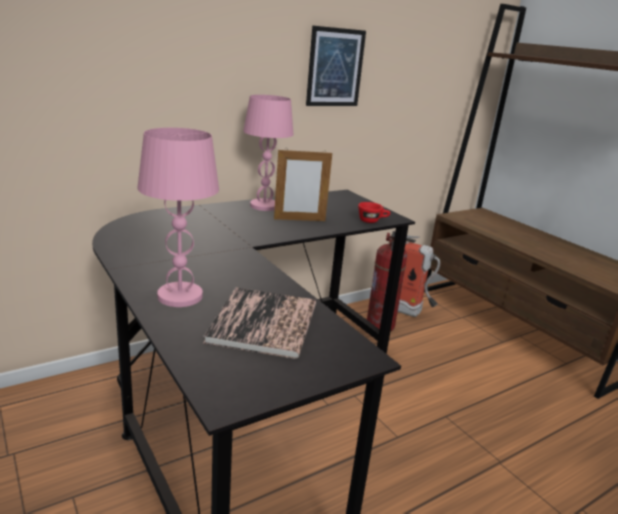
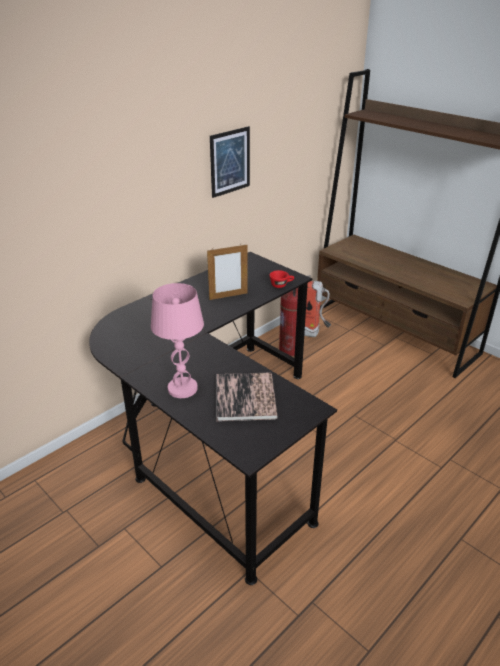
camera: 10 degrees left, 10 degrees up
(264, 206) = (195, 287): pink table lamp -> none

